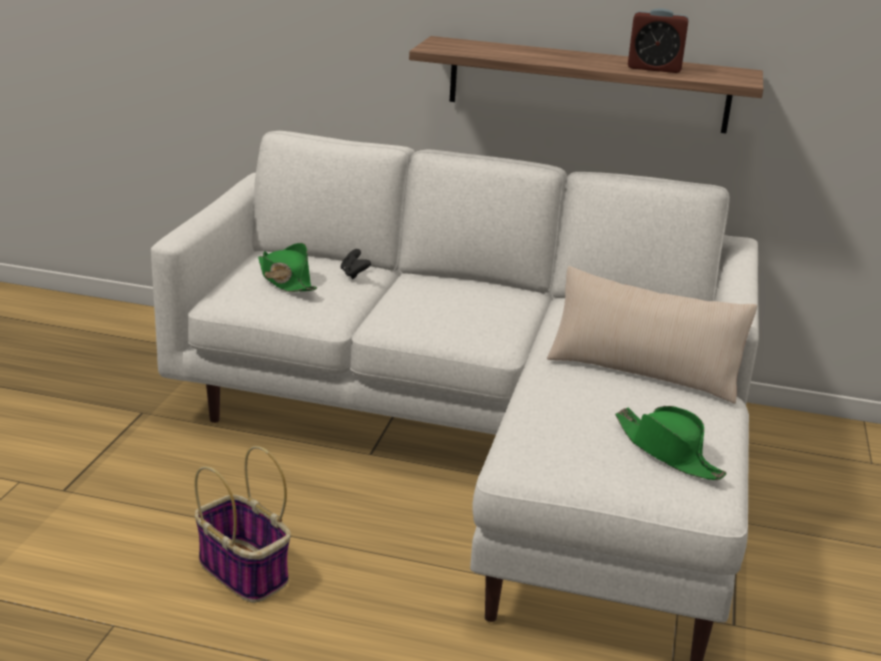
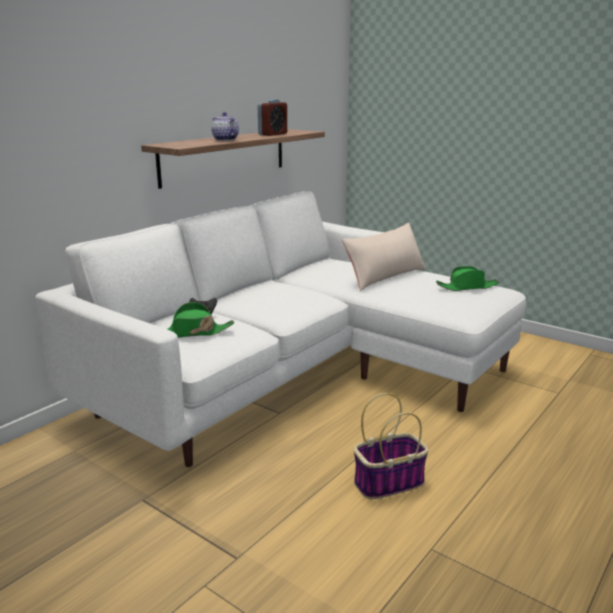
camera: 65 degrees left, 5 degrees down
(538, 56) = (224, 139): none -> teapot

